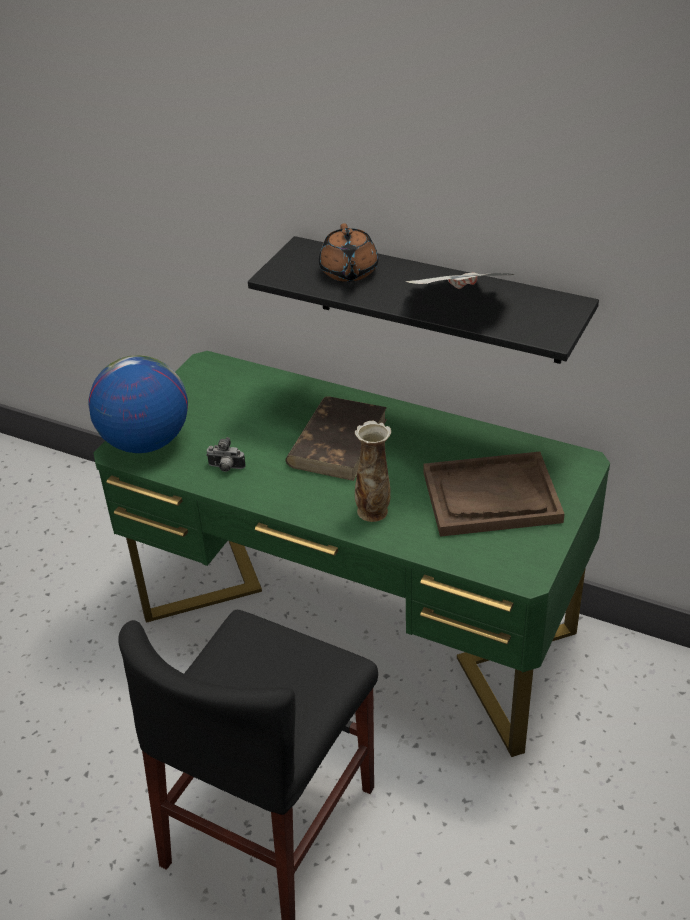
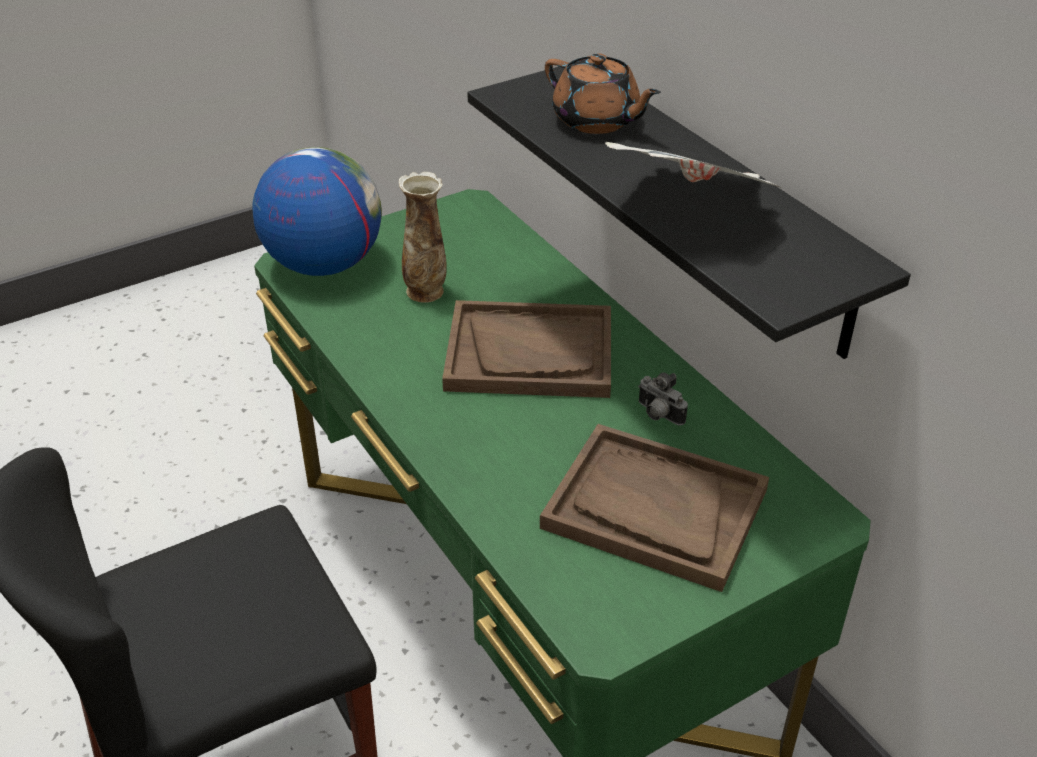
camera: 30 degrees right, 0 degrees up
(226, 468) = (376, 329): camera -> camera (658, 415)
(338, 442) = (530, 353): brown book -> brown tray
(348, 272) = (597, 121): brown teapot -> brown teapot turned 75 degrees counterclockwise
(373, 511) = (489, 457): vase -> vase (426, 292)

